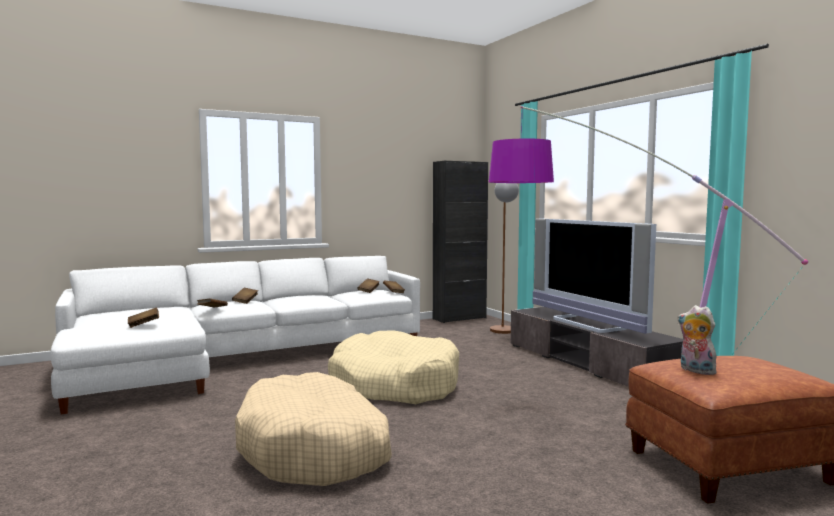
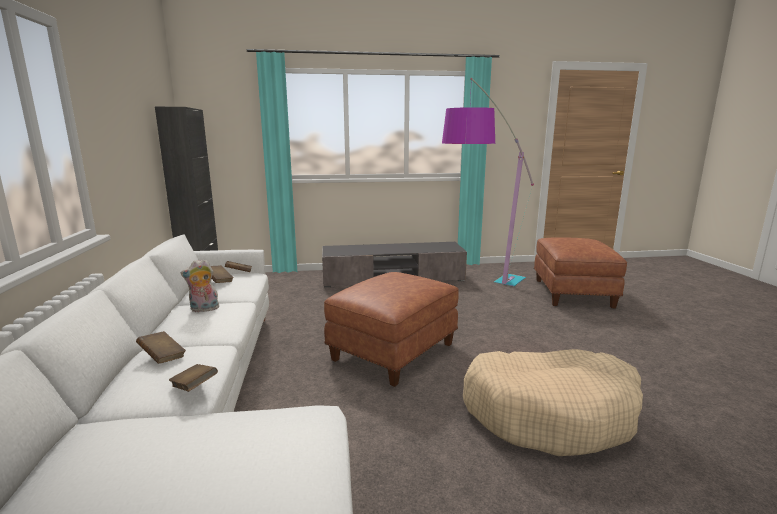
camera: 70 degrees left, 10 degrees up
(143, 325) = (276, 461): brown book -> none
(394, 385) = (393, 351): beige dog bed -> brown ottoman
(503, 332) = (281, 282): brown floor lamp -> none
(586, 324) = (395, 249): television -> none
(695, 370) = (586, 249): plush toy -> plush toy (204, 309)

